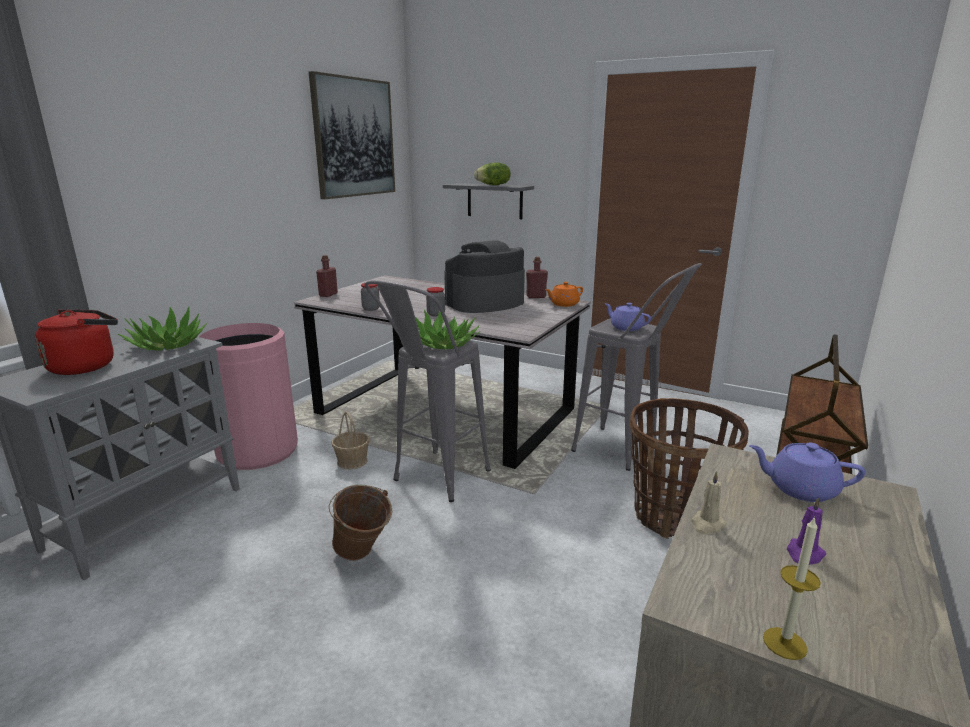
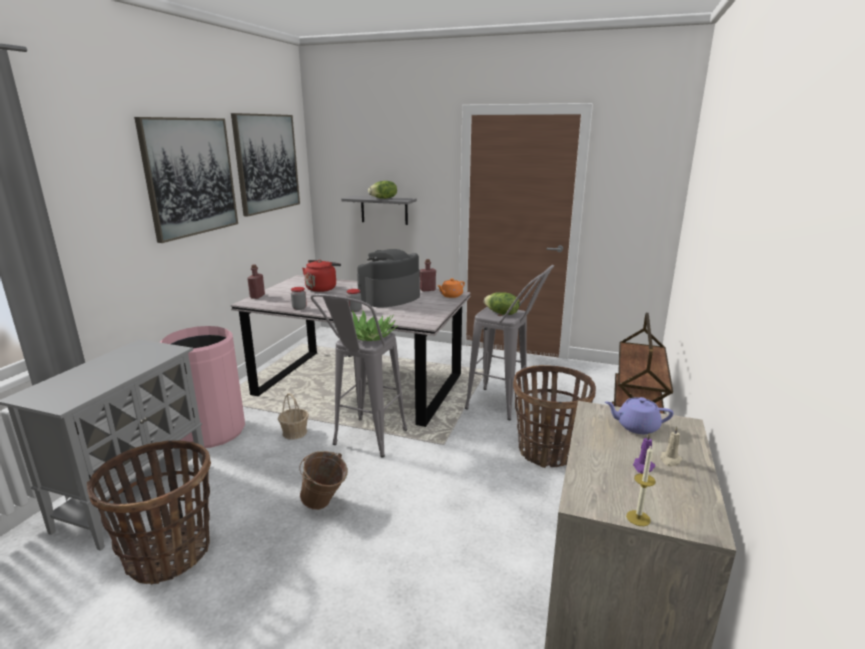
camera: 10 degrees left, 0 degrees up
(86, 366) = (88, 377): red kettle -> red kettle (322, 288)
(158, 595) = (169, 554): none -> basket
(167, 345) = (147, 353): potted plant -> none
(252, 144) = (190, 177): none -> picture
(626, 327) = (501, 313): purple teapot -> lettuce
(707, 525) = (585, 455): beige candle -> beige candle (670, 460)

